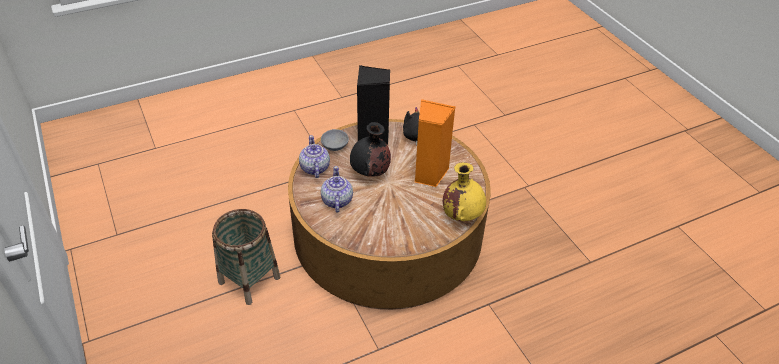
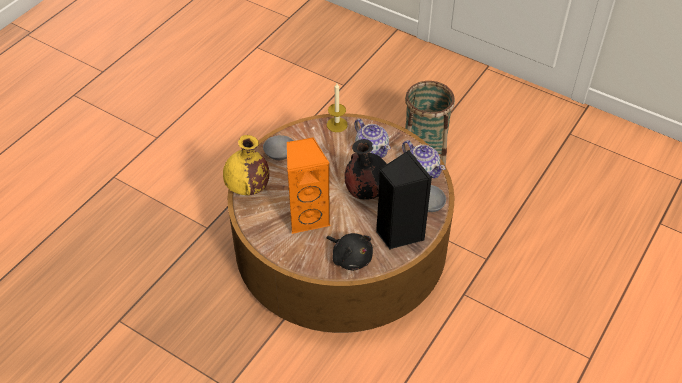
camera: 150 degrees right, 5 degrees up
(346, 236) = (337, 124): none -> candle
(415, 233) = (280, 152): none -> grey bowl

